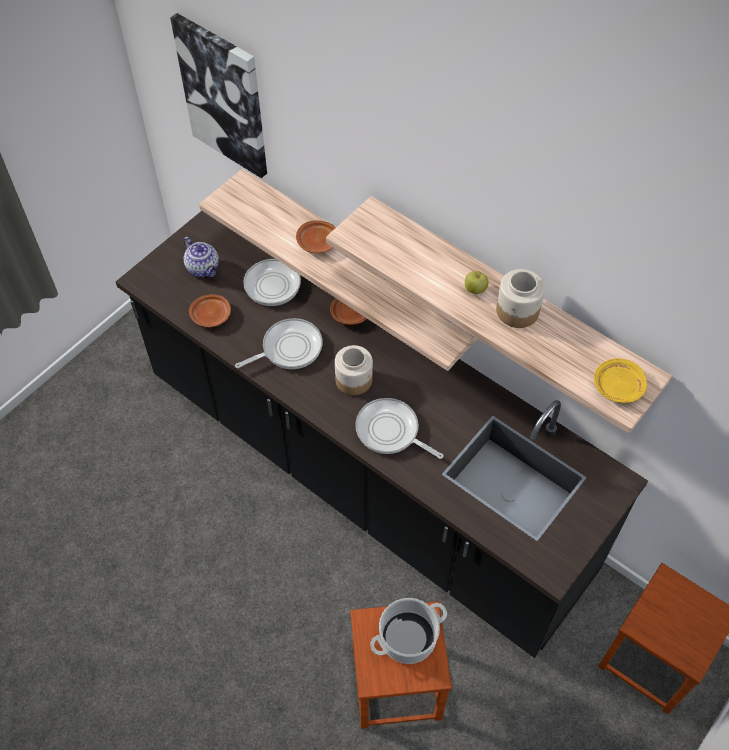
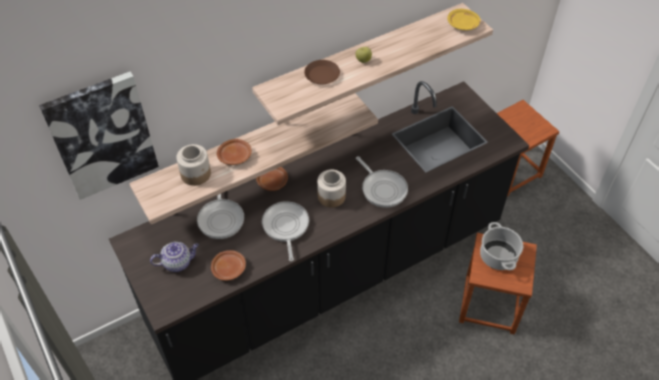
camera: 70 degrees left, 5 degrees down
(390, 431) = (382, 188): frying pan -> frying pan turned 90 degrees counterclockwise
(425, 255) = (322, 75): none -> brown plate
(517, 311) = (389, 47): jar -> jar (196, 174)

